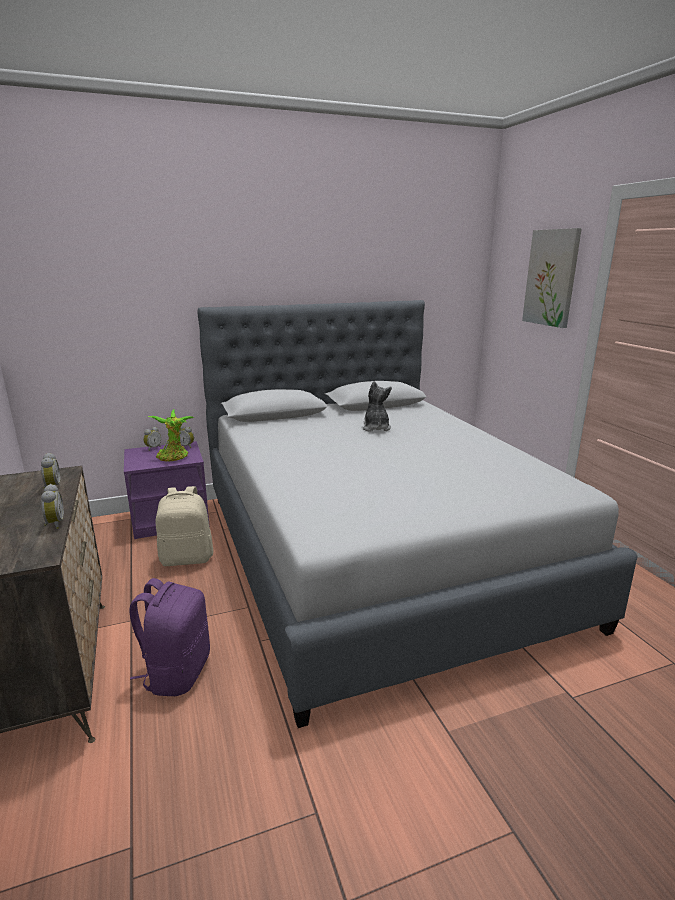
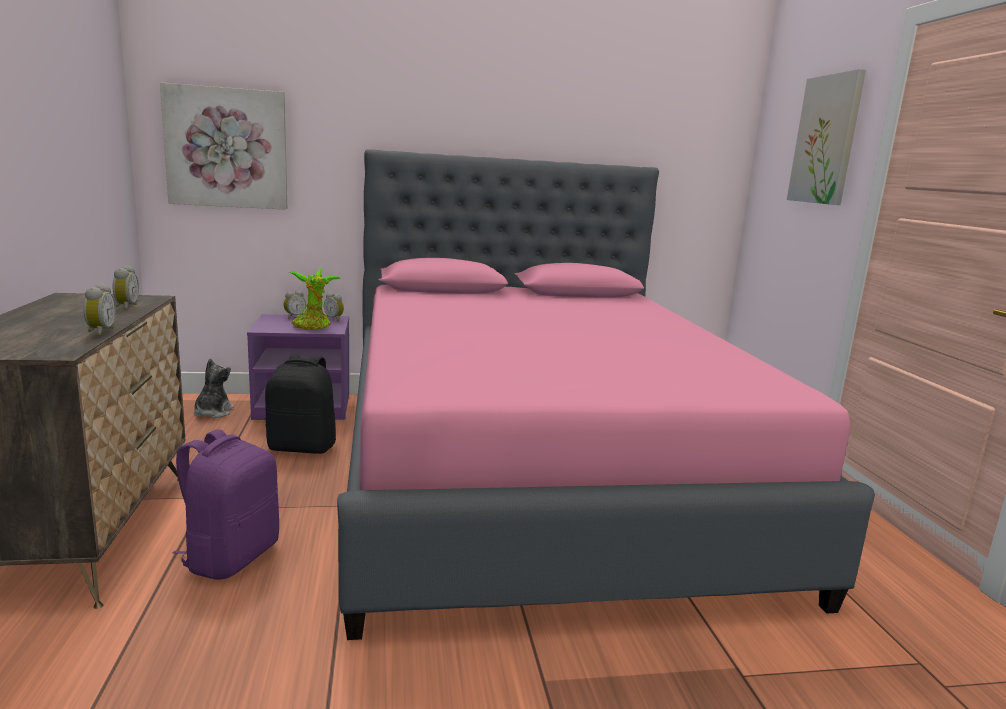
camera: 10 degrees right, 5 degrees down
(78, 317) = (227, 148): none -> picture
(187, 558) = (302, 447): beige backpack -> black backpack
(374, 553) = (538, 474): grey bed -> pink bed
(376, 428) = (560, 311): plush toy -> plush toy (212, 412)

